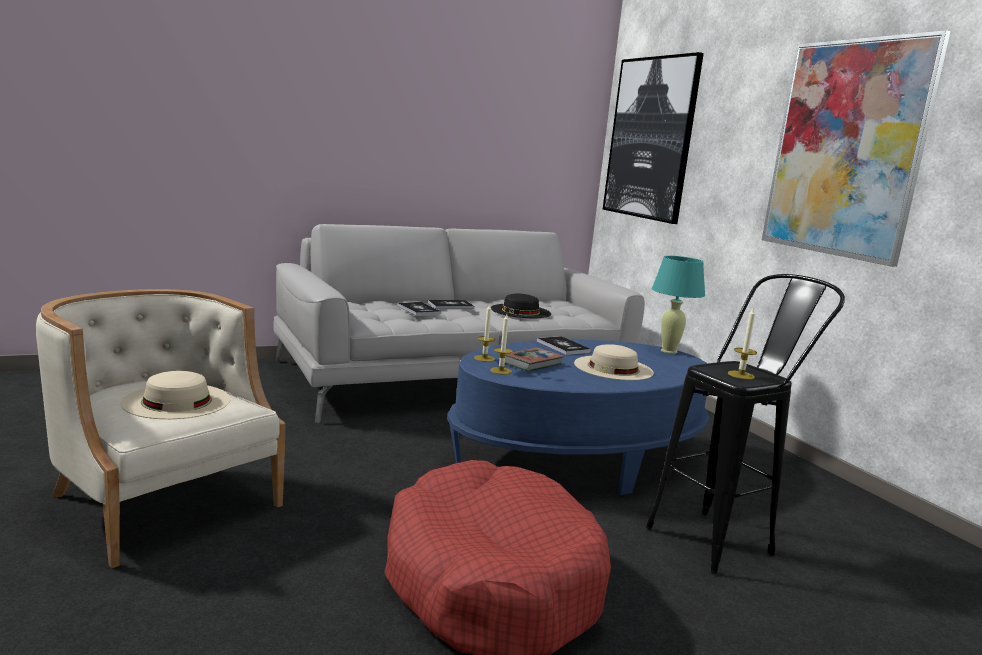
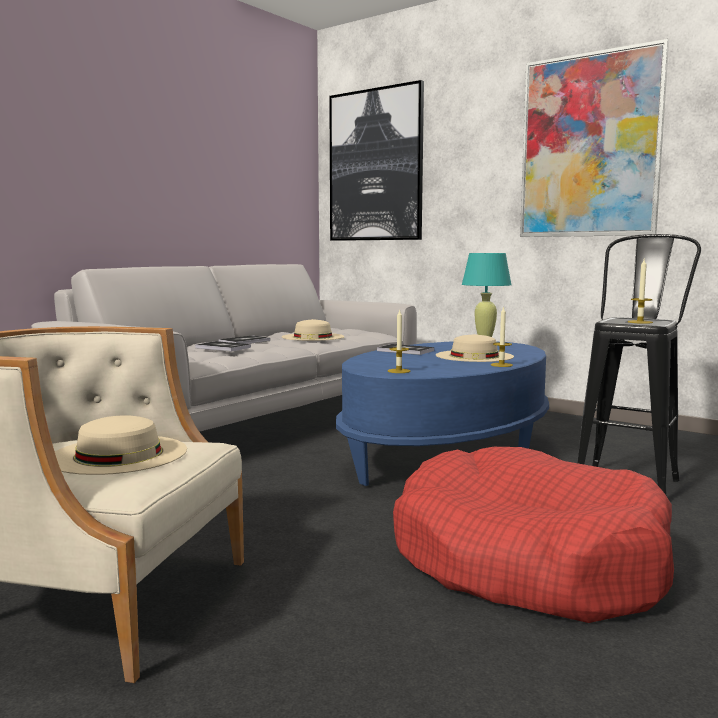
camera: 25 degrees left, 5 degrees down
(484, 358) = (365, 366): candle -> candle (501, 365)
(520, 311) = (313, 337): black hat -> beige hat
(531, 363) = (409, 363): book -> none

